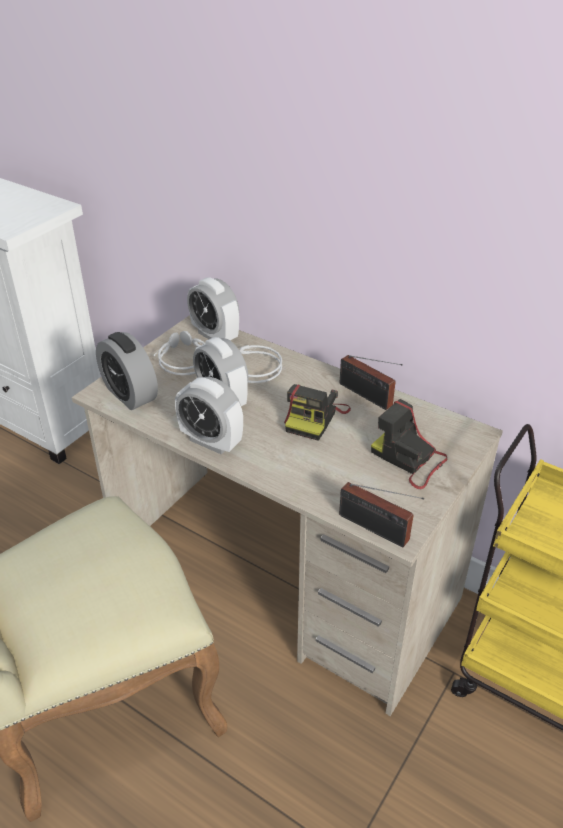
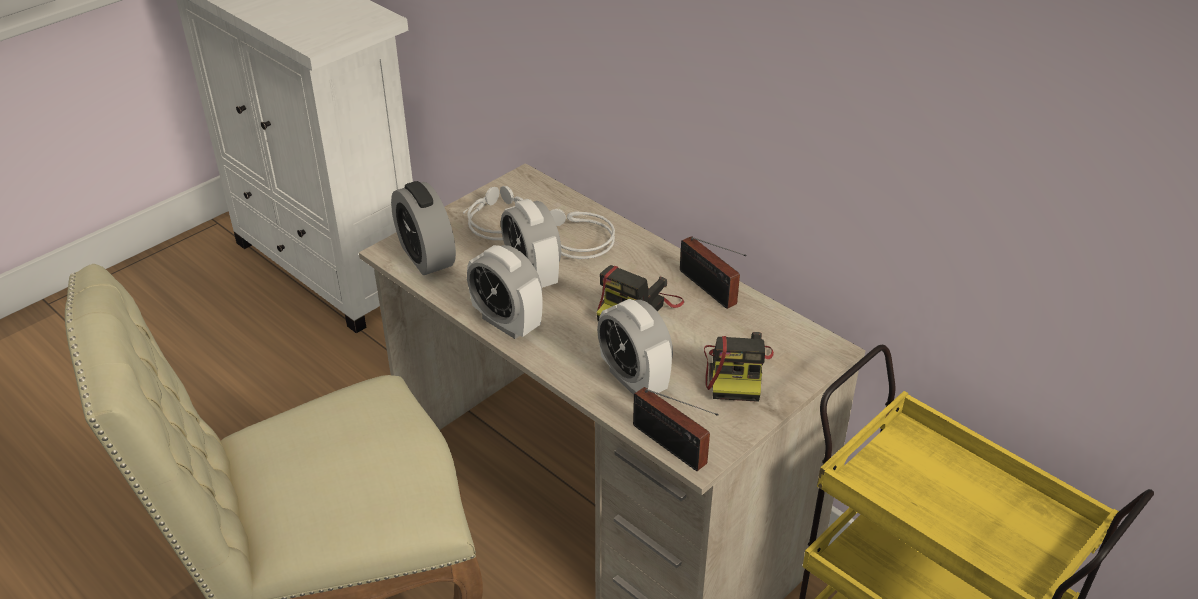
camera: 10 degrees right, 0 degrees up
(215, 336) = (544, 195): alarm clock -> alarm clock (633, 380)
(409, 460) = (737, 372): camera -> camera turned 135 degrees counterclockwise

